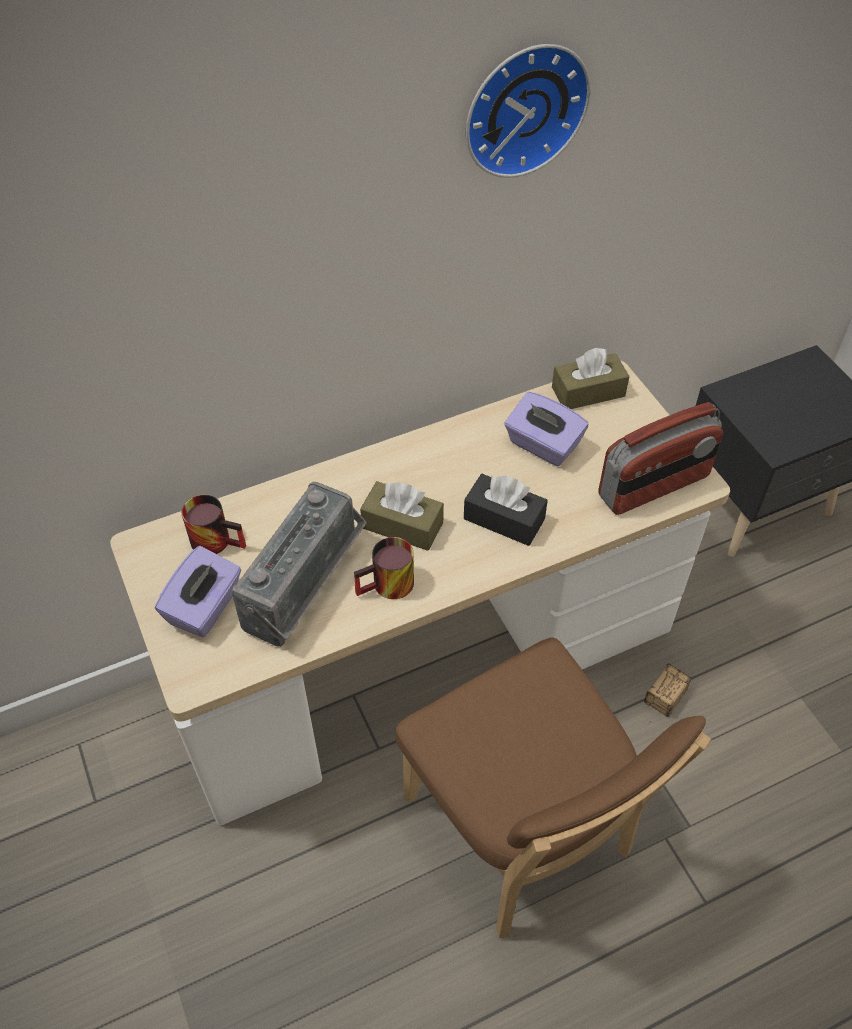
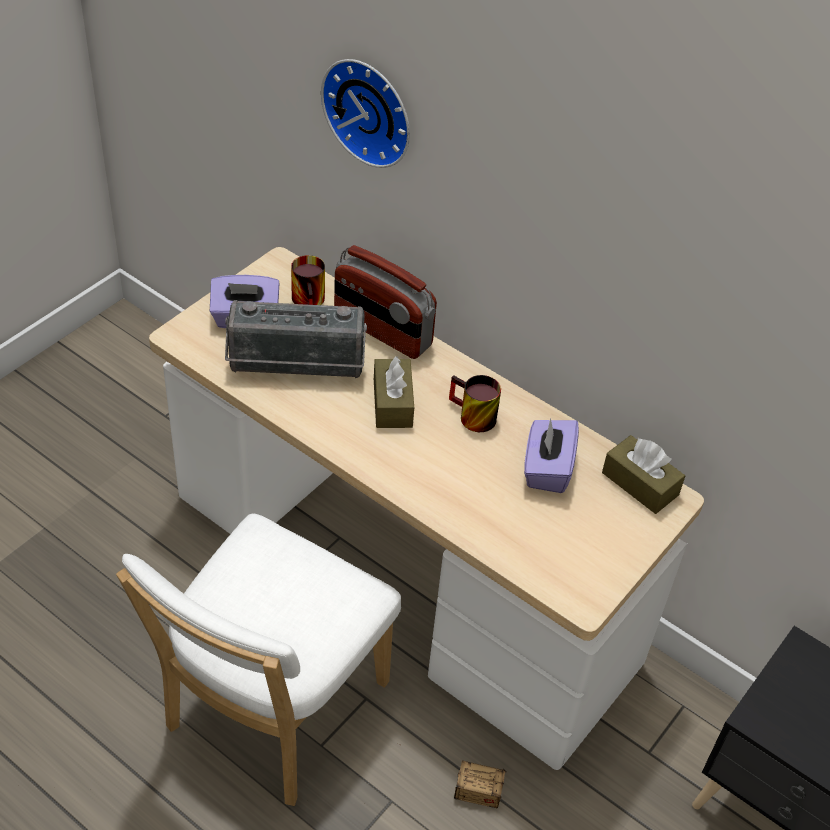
camera: 60 degrees right, 5 degrees down
(388, 588) = (323, 415): mug -> mug (470, 417)
(504, 519) = (442, 467): black tissue box -> none
(522, 107) = (656, 158): wall clock -> wall clock (371, 110)
(523, 834) = (270, 712): brown chair -> white chair
(654, 486) = (553, 567): radio -> radio (382, 331)

